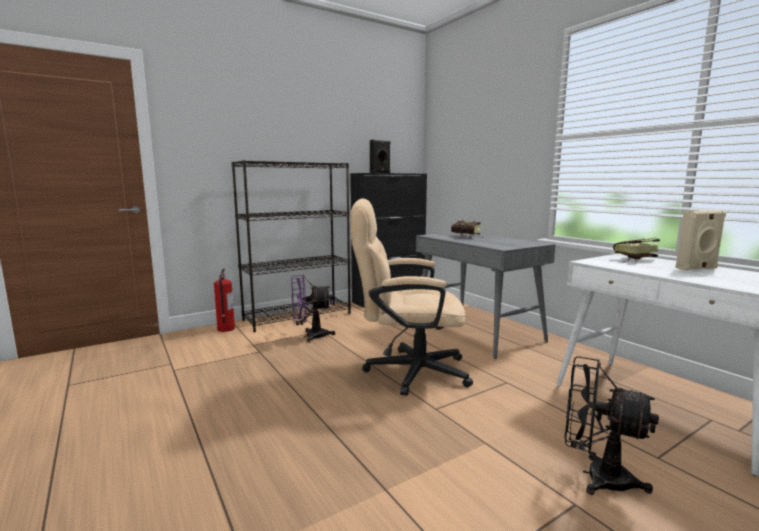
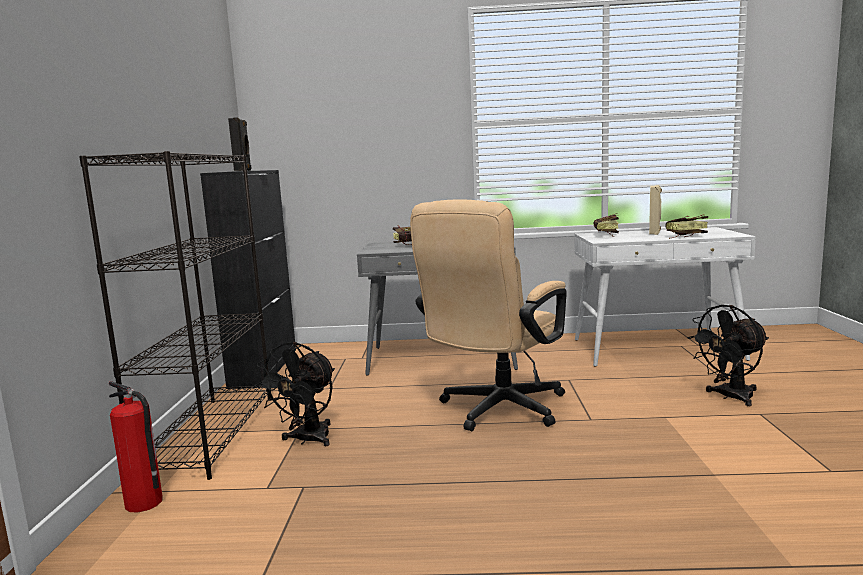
camera: 55 degrees left, 0 degrees up
(310, 336) = (307, 440): purple fan -> black fan
(694, 277) = (682, 236): none -> book

